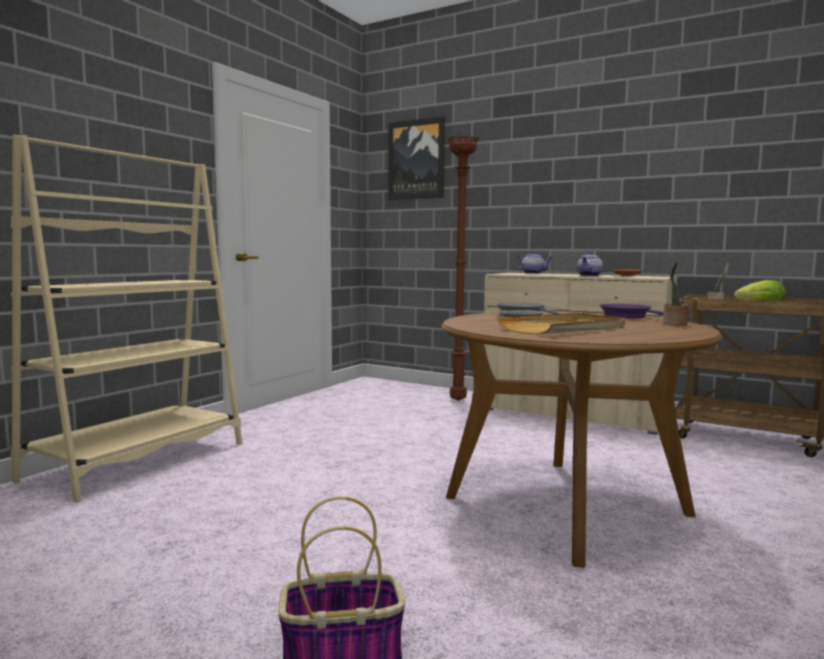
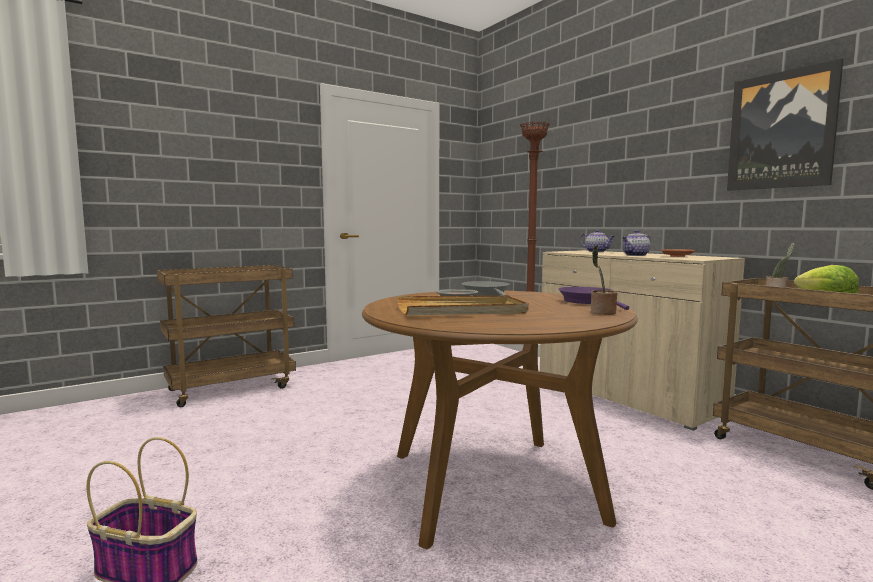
camera: 25 degrees right, 0 degrees up
(138, 461) = (232, 388): beige bookcase -> brown cart
(416, 160) = (515, 146): picture -> picture (781, 130)

